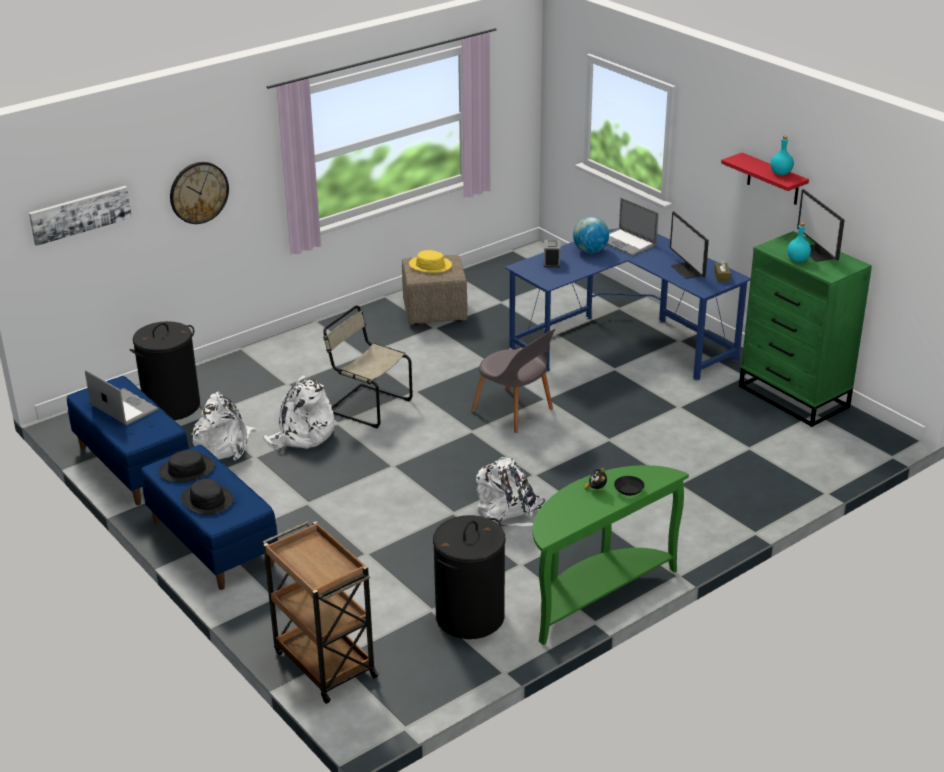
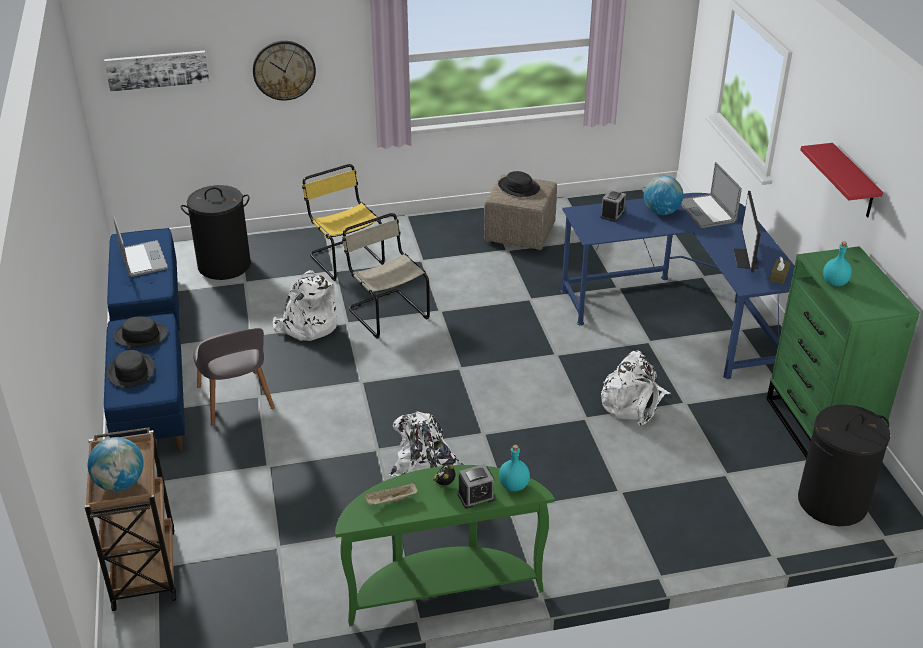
camera: 25 degrees right, 5 degrees up
(224, 445) = (236, 315): white backpack -> white backpack (632, 403)
(288, 371) = (345, 258): none -> yellow chair
(322, 569) = (120, 483): none -> globe
(430, 265) = (518, 187): yellow hat -> black hat
(470, 617) = (306, 568): black laundry basket -> black laundry basket (832, 502)
(514, 412) = (515, 359): grey chair -> grey chair (235, 400)
(565, 513) = (391, 501): none -> beige tray
(628, 490) = (476, 496): black bowl -> alarm clock
(781, 173) = (855, 177): turquoise bottle -> turquoise bottle (513, 486)
(817, 253) = (865, 280): monitor -> none

